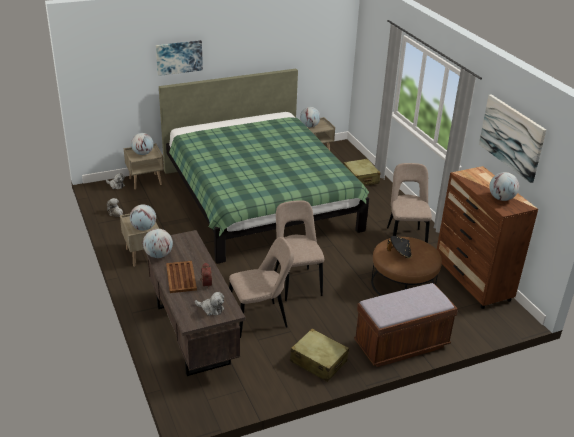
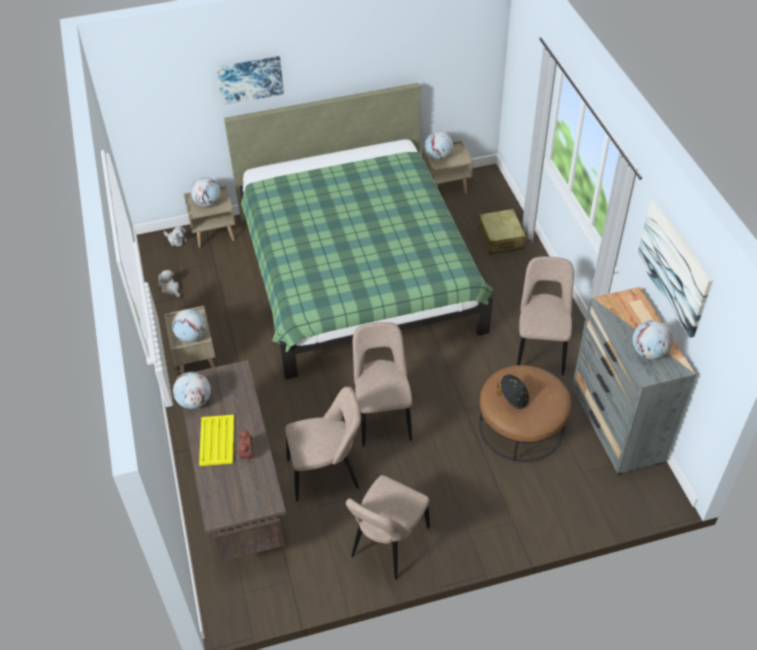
camera: 10 degrees right, 15 degrees up
(181, 277) = (217, 441): brown tray -> yellow tray
(211, 309) = (246, 495): plush toy -> none
(318, 361) = (388, 545): beige suitcase -> beige chair
(401, 345) = (498, 527): brown bench -> none
(473, 282) = (616, 428): brown dresser -> grey dresser

